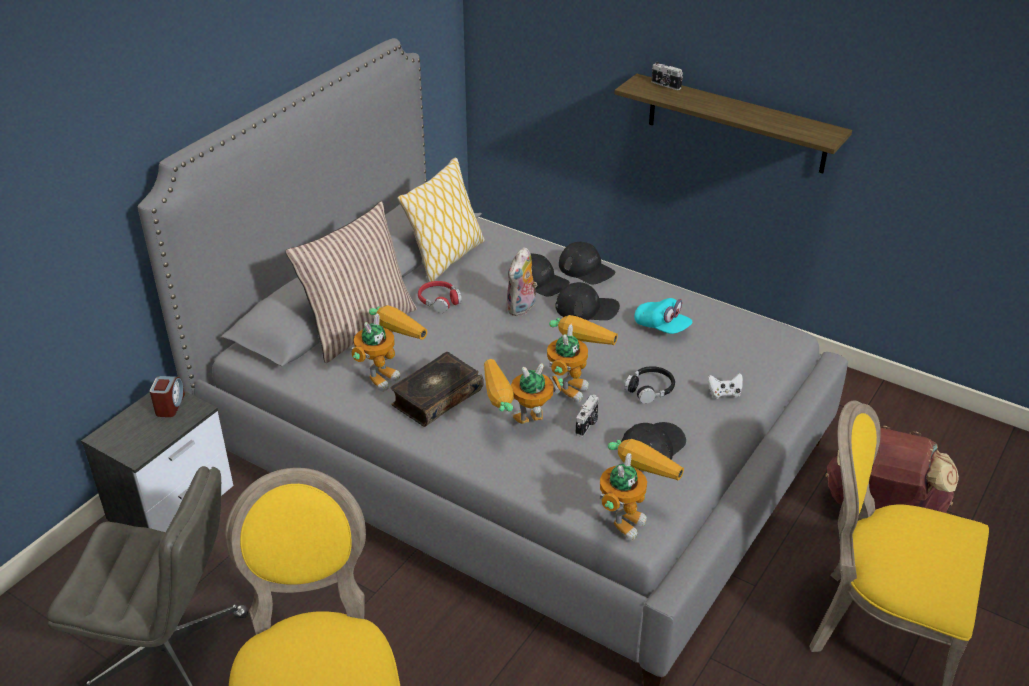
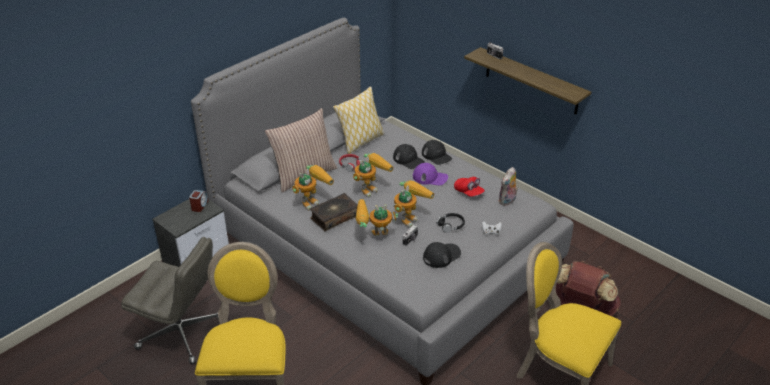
camera: 10 degrees right, 0 degrees up
(522, 308) = (394, 174): plush toy -> plush toy (507, 201)
(587, 308) = (430, 177): black cap -> purple cap
(629, 514) = (418, 288): toy robot -> toy robot (371, 188)
(662, 327) = (468, 192): turquoise cap -> red cap

